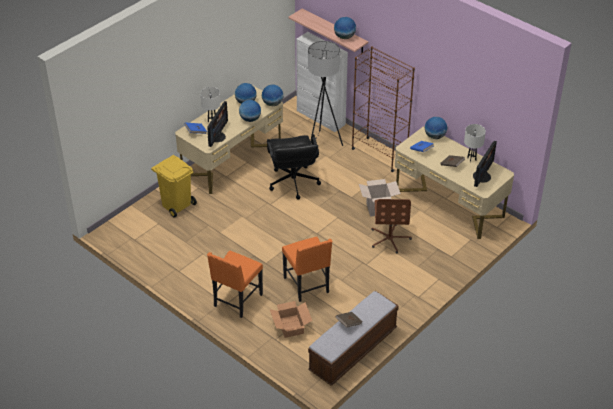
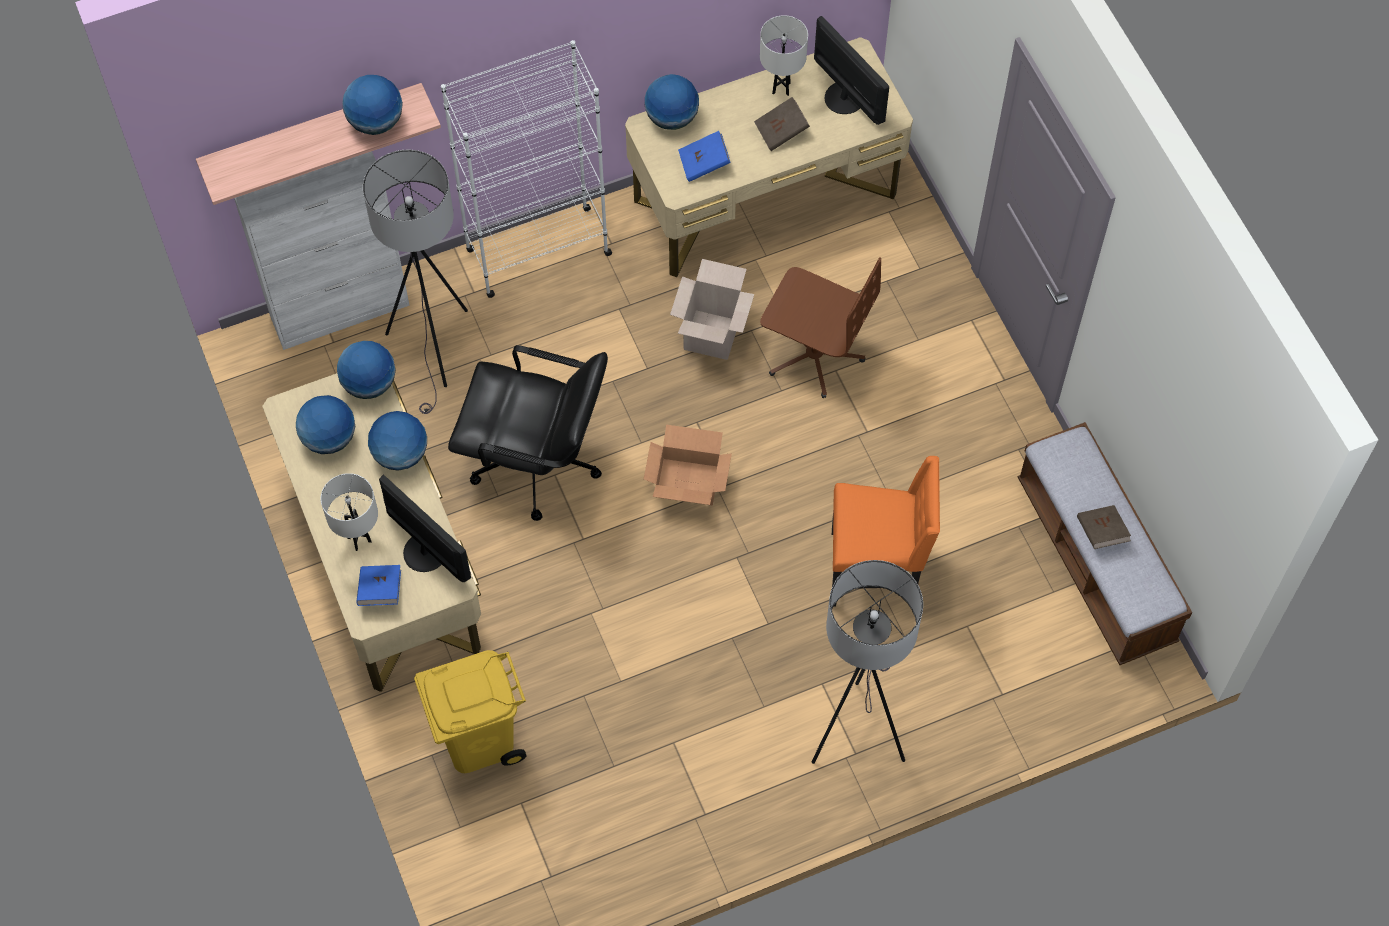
camera: 65 degrees left, 20 degrees up
(237, 301) = (856, 727): orange chair -> grey floor lamp
(290, 326) = (979, 651): cardboard box -> cardboard box (688, 482)
(379, 154) = (538, 252): brown bookcase -> white bookcase

